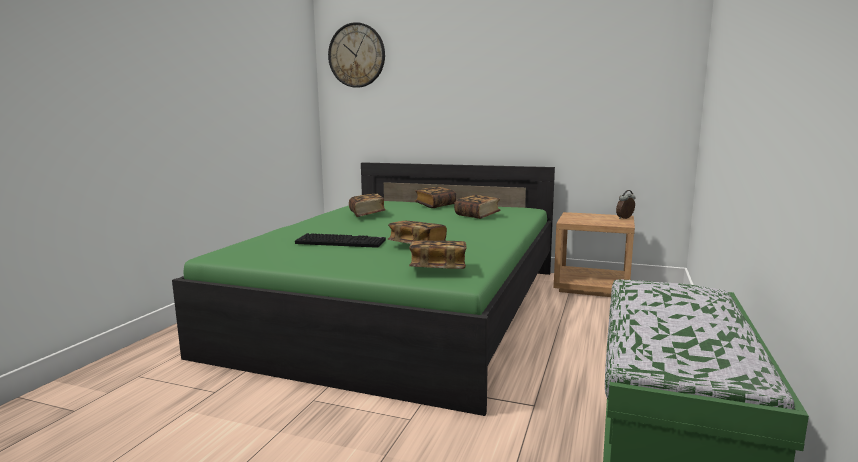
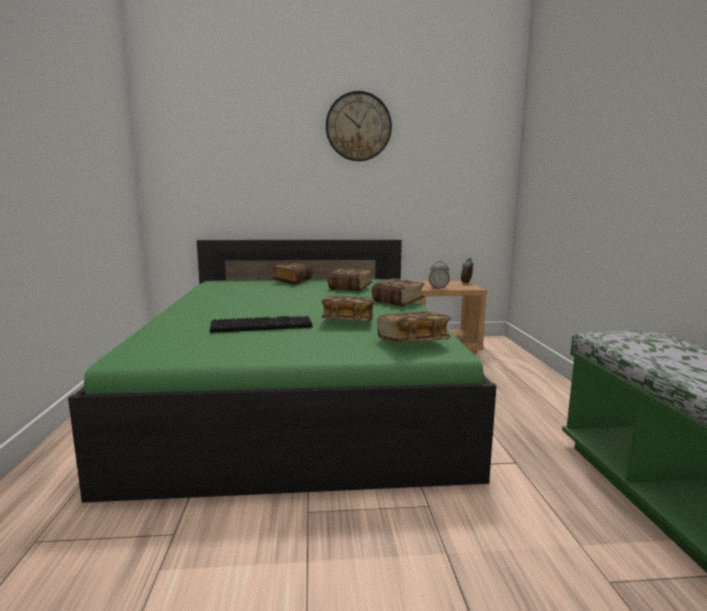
camera: 25 degrees left, 0 degrees up
(356, 55) = (186, 122): wall clock -> wall clock (358, 127)
(367, 214) = (240, 294): book -> book (398, 302)
(580, 222) = (438, 288): none -> alarm clock

